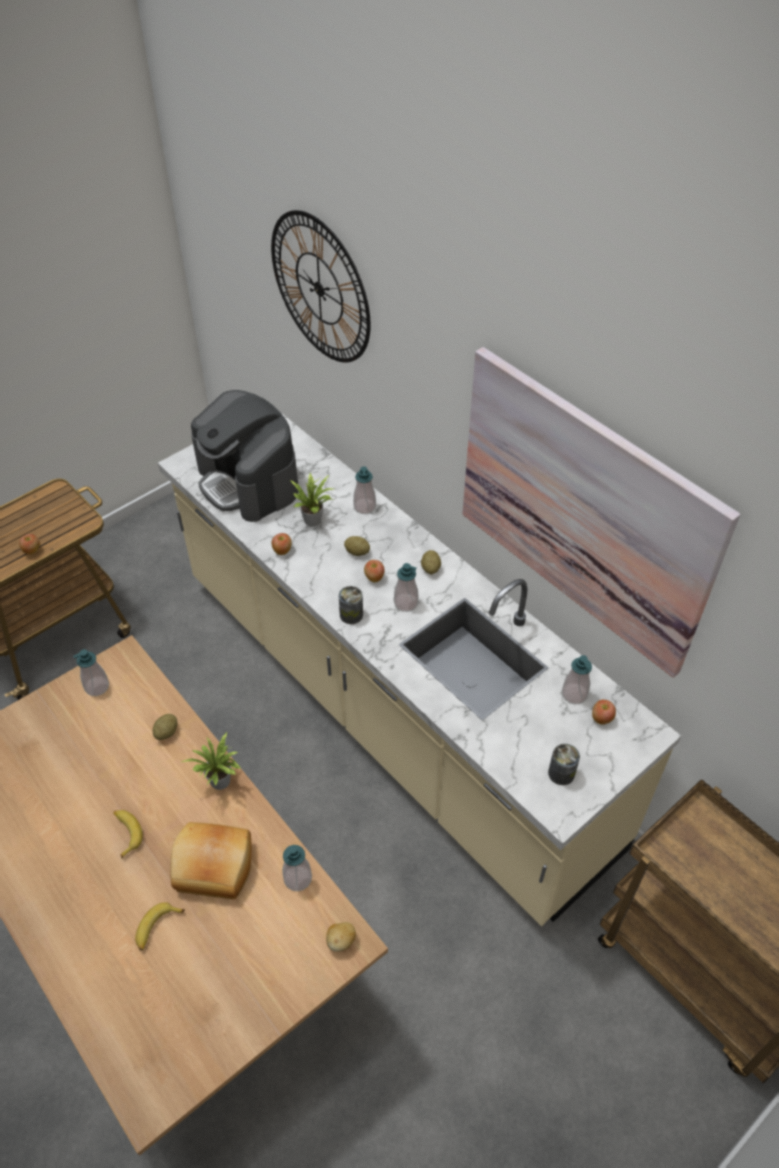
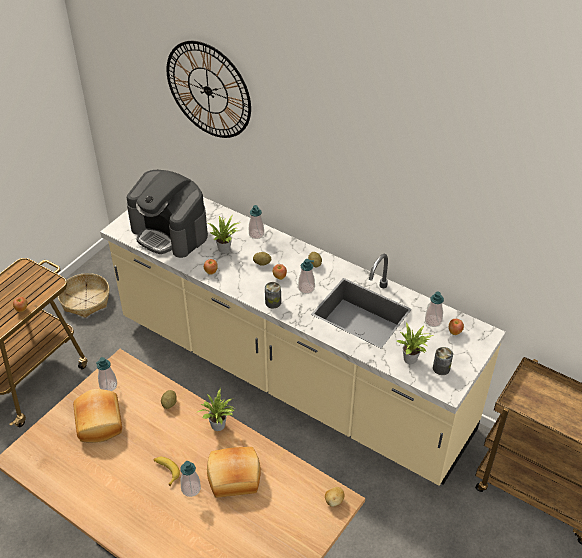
camera: 15 degrees left, 5 degrees down
(67, 738) = (100, 422): none -> bread
(157, 928) = (210, 522): banana -> none
(158, 543) = (85, 300): none -> basket
(297, 878) = (292, 471): soap dispenser -> soap dispenser (191, 489)
(522, 748) = (412, 359): none -> potted plant
(583, 511) = (421, 199): picture -> none

